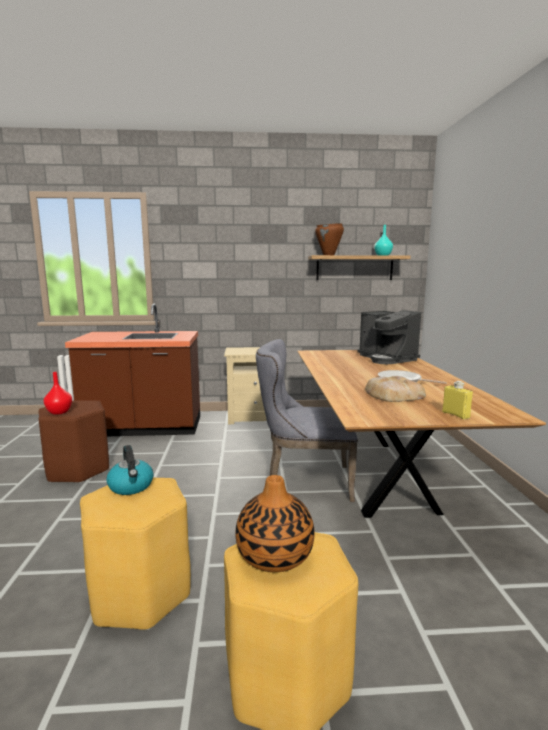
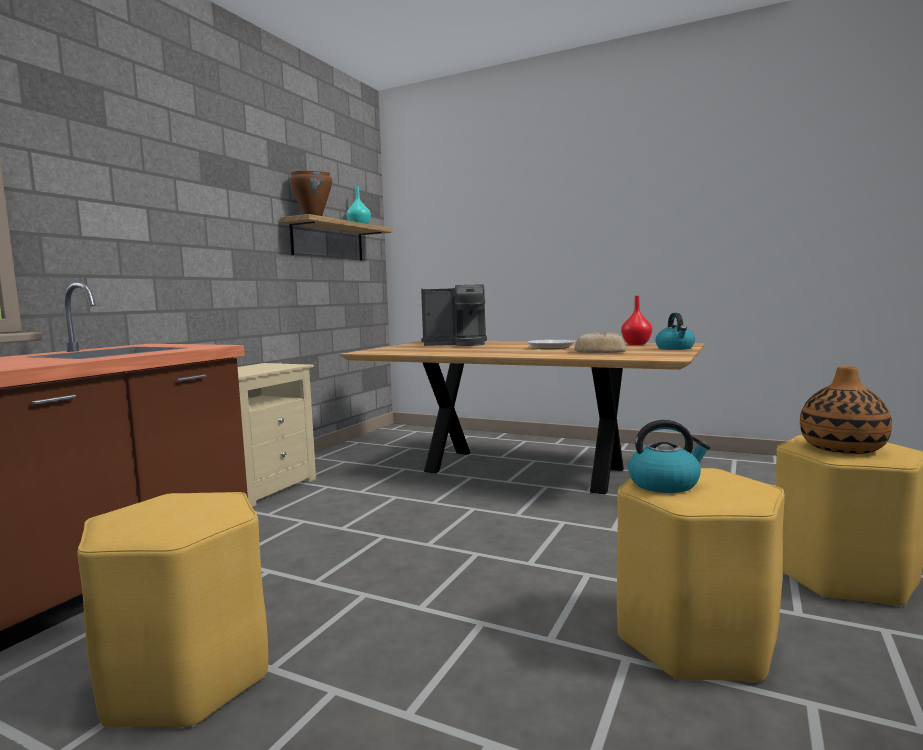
camera: 60 degrees left, 5 degrees down
(59, 412) = (184, 524): red vase -> red vase (635, 344)
(78, 469) = (187, 677): brown stool -> yellow stool
(303, 481) = (500, 501): grey chair -> none
(455, 415) = (675, 348): yellow bottle -> kettle

